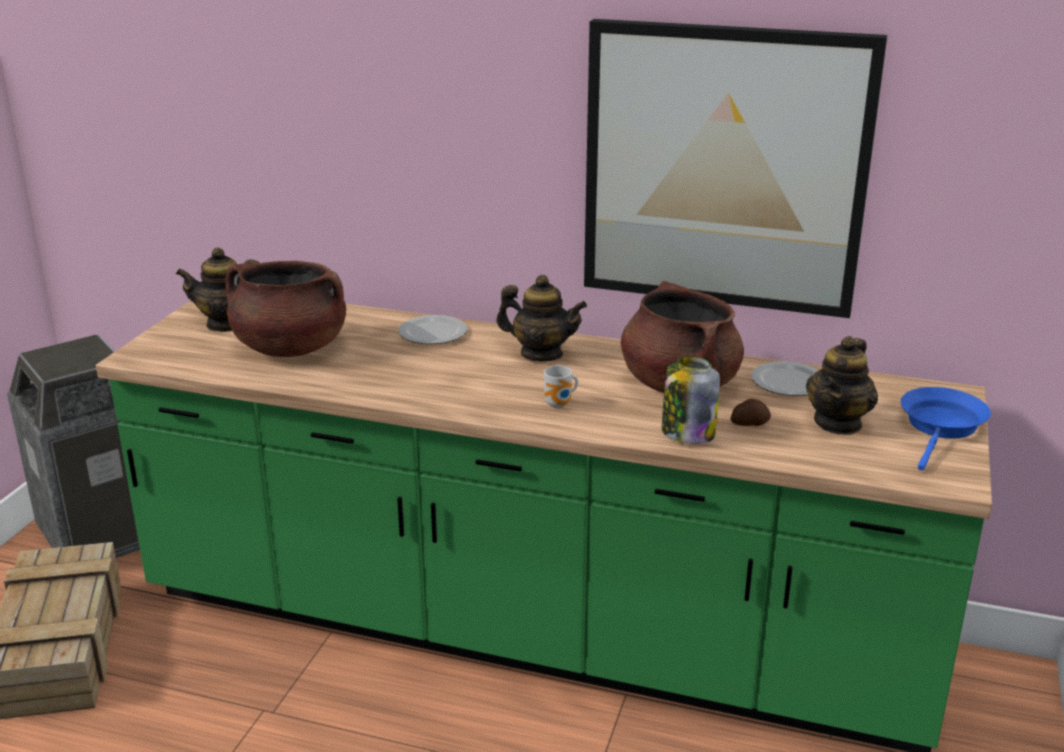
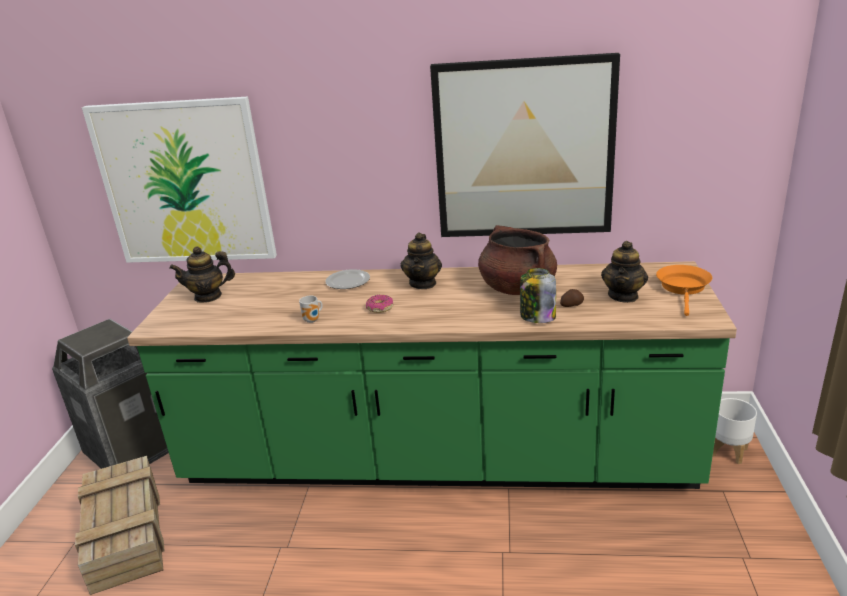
camera: 10 degrees left, 0 degrees up
(223, 151) = (185, 183): none -> picture
(289, 348) = (257, 305): brown cooking pot -> none
(460, 381) = (380, 308): none -> donut
(541, 354) = (423, 283): teapot -> teapot turned 90 degrees clockwise
(560, 405) = (450, 312): mug -> mug (313, 320)
(787, 382) = (580, 276): plate -> none
(941, 427) = (683, 288): blue frying pan -> orange frying pan
(1004, 709) = (729, 452): none -> white planter

